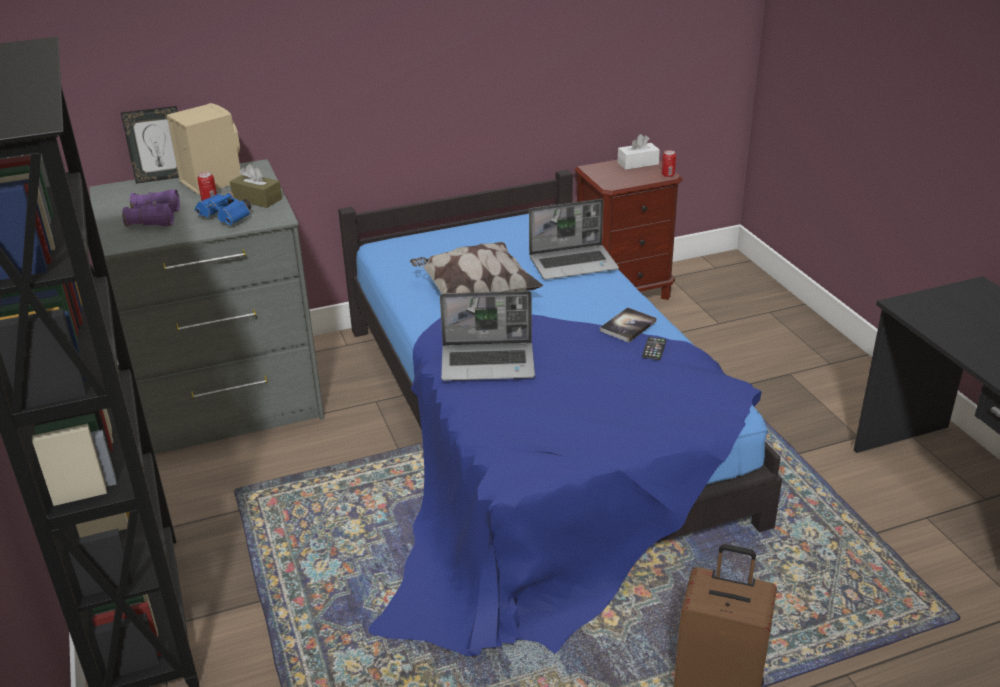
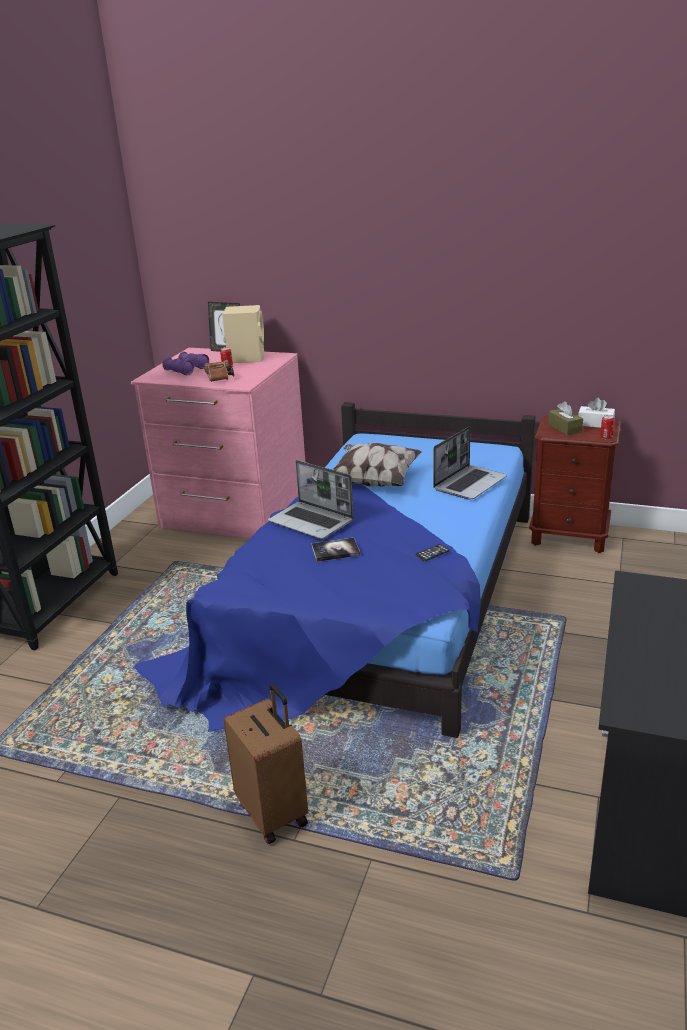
camera: 40 degrees right, 5 degrees down
(227, 219) = (219, 379): blue binoculars -> brown binoculars
(228, 398) = (234, 512): grey dresser -> pink dresser
(257, 199) = (252, 372): brown tissue box -> brown tissue box (564, 428)
(574, 263) = (469, 483): laptop -> laptop turned 75 degrees counterclockwise
(628, 326) = (439, 533): book -> book (335, 551)

